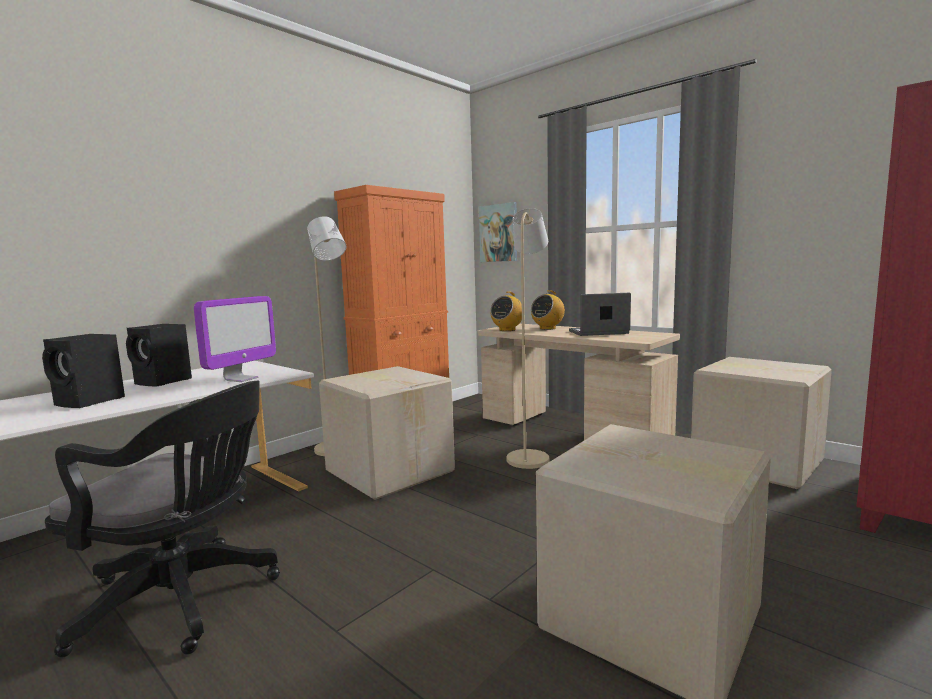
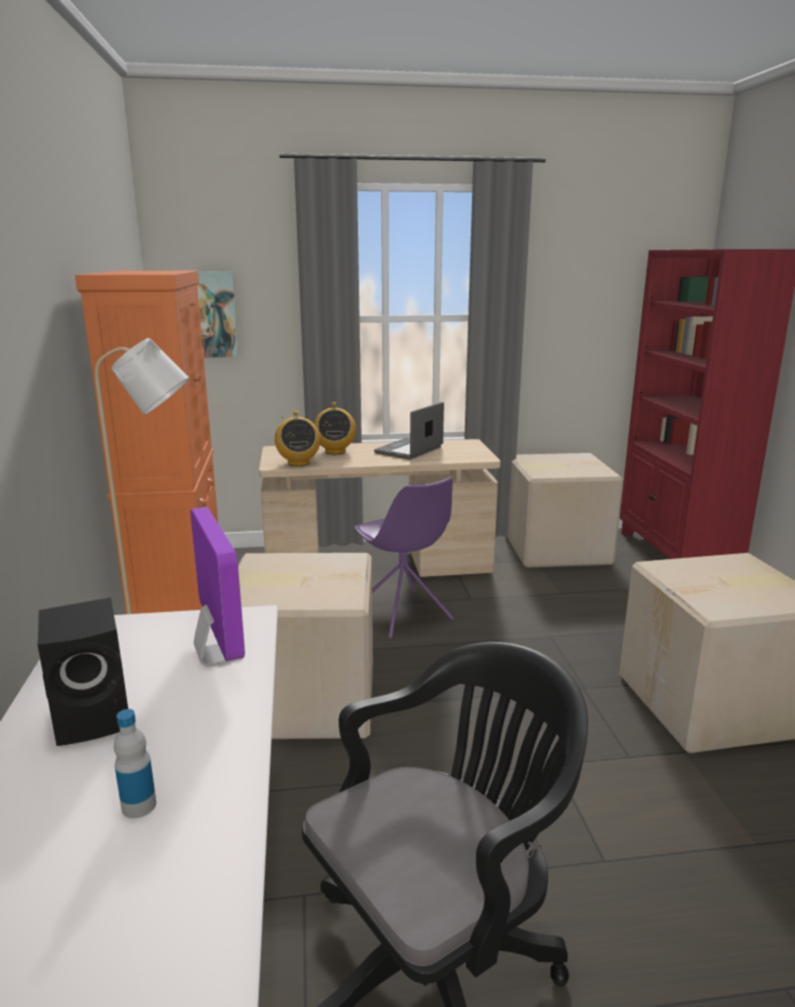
camera: 50 degrees left, 10 degrees up
(90, 401) = (139, 806): black speaker -> bottle
(529, 457) = (403, 615): beige floor lamp -> purple chair

